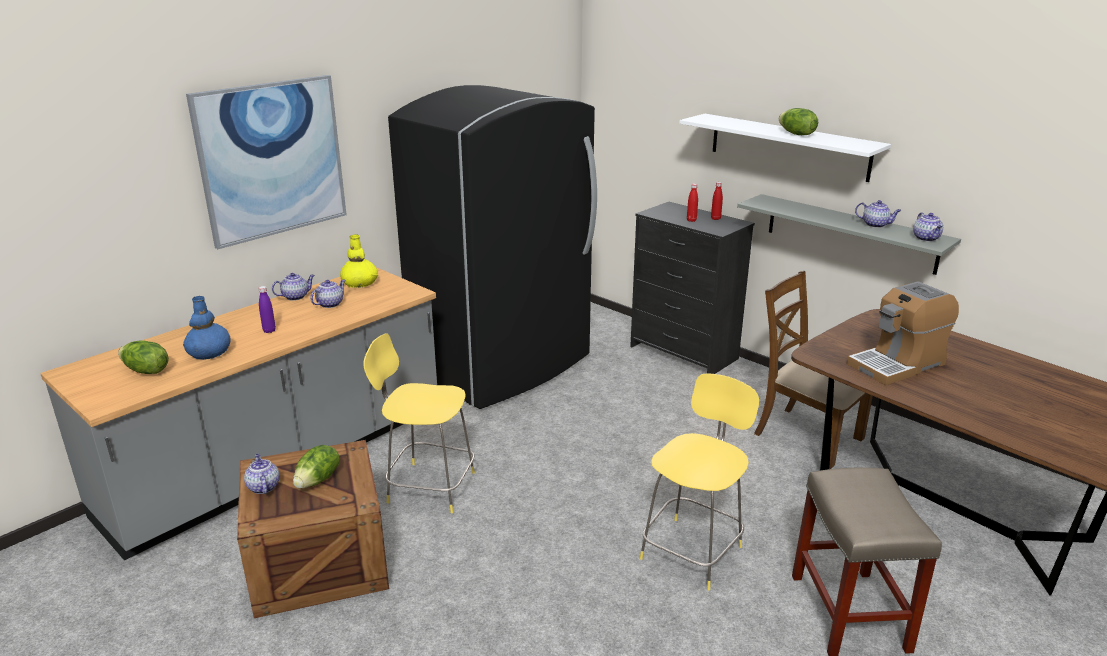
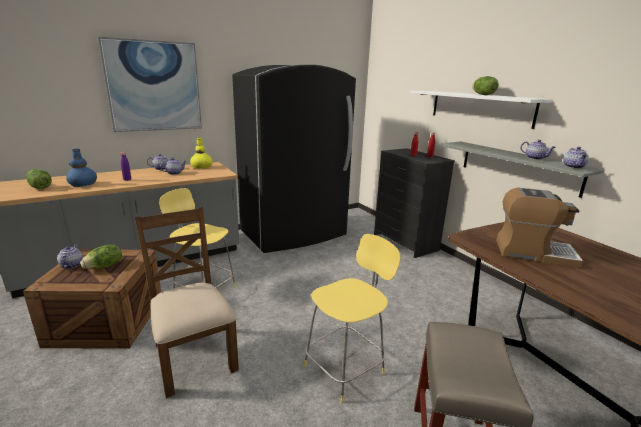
camera: 15 degrees right, 5 degrees down
(806, 436) = (468, 304): brown chair -> brown chair (193, 356)
(897, 364) = (533, 253): coffee machine -> coffee machine turned 150 degrees counterclockwise

